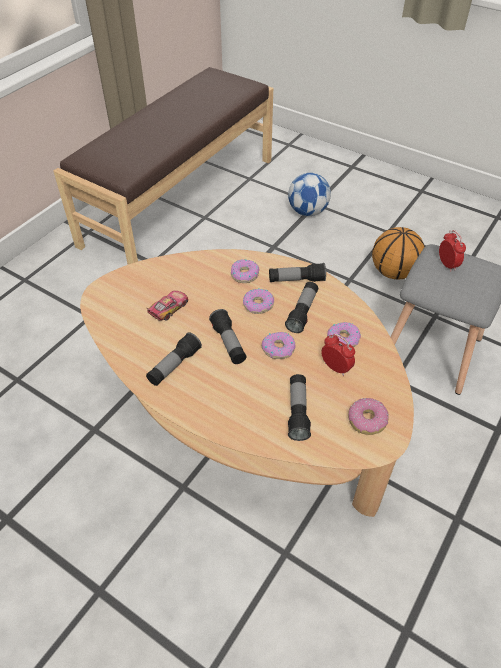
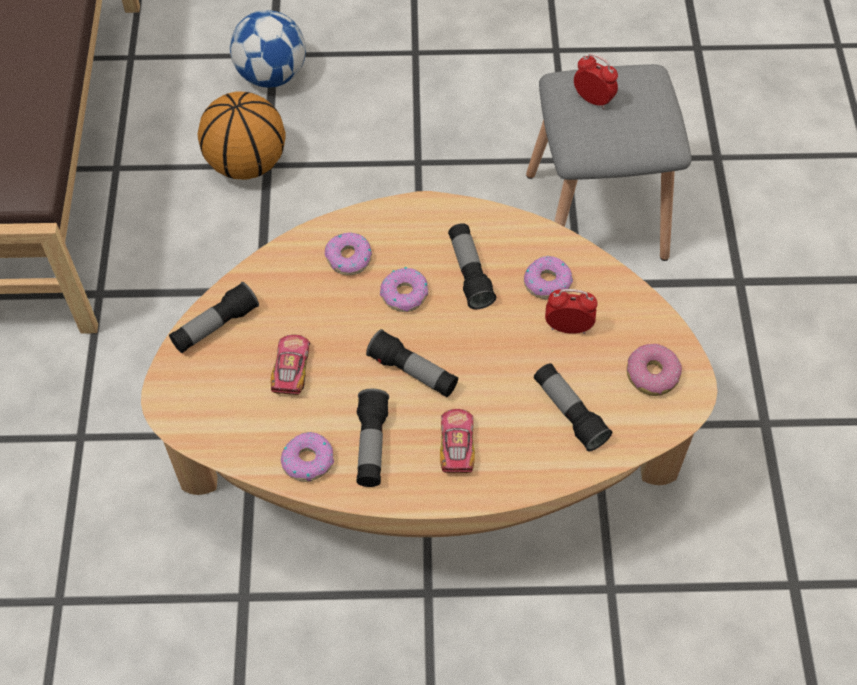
camera: 35 degrees left, 10 degrees up
(219, 391) = (457, 445): none -> toy car
(278, 348) = (480, 342): donut -> donut (308, 460)
(296, 280) = (424, 228): flashlight -> flashlight (215, 326)
(393, 272) = (467, 118): basketball -> basketball (245, 163)

